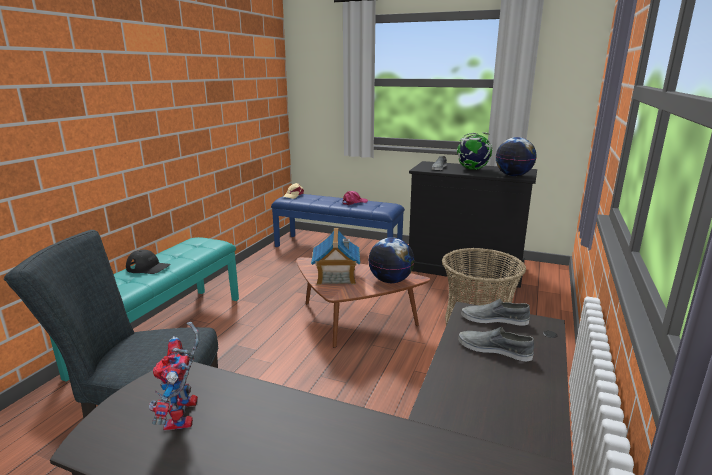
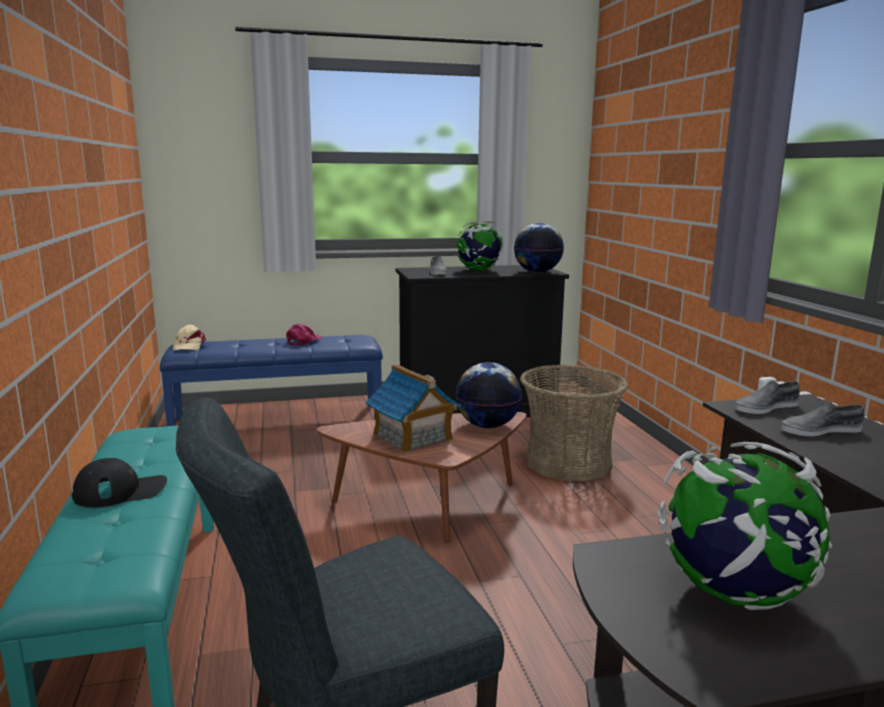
camera: 35 degrees left, 5 degrees down
(184, 417) = (733, 594): toy robot -> globe

